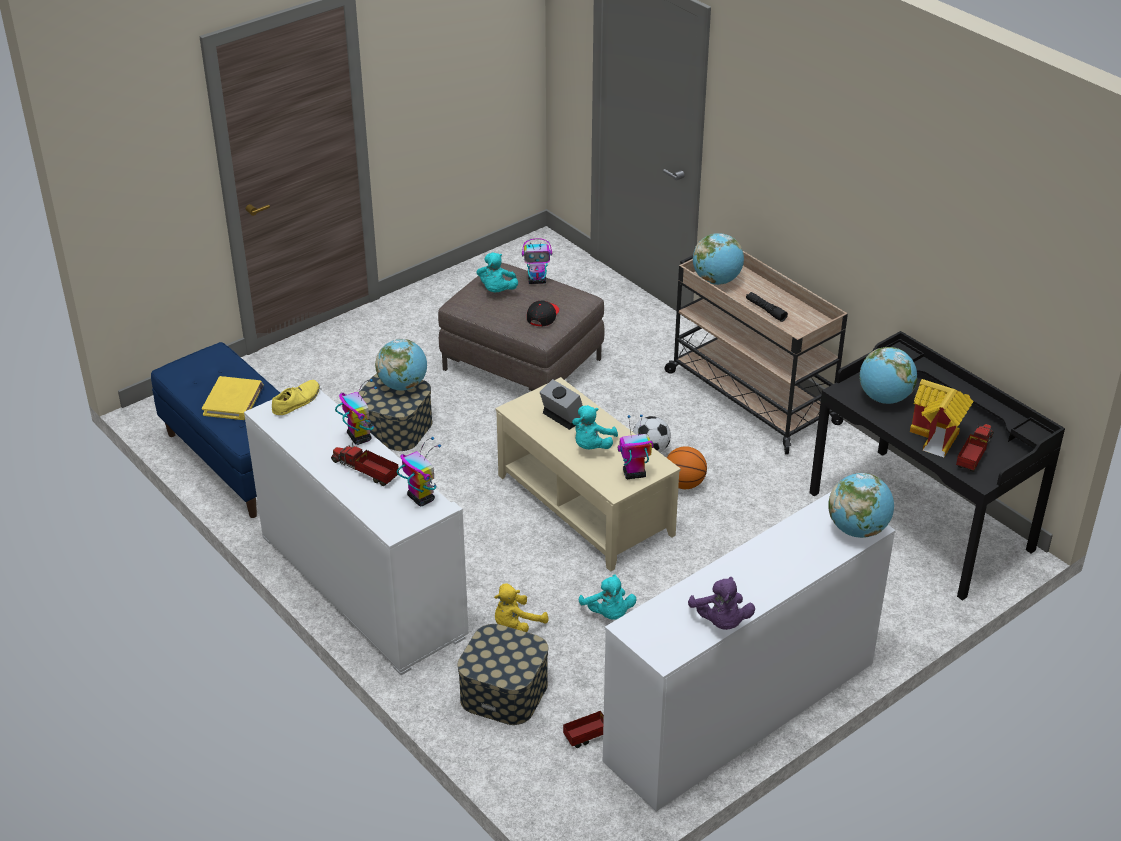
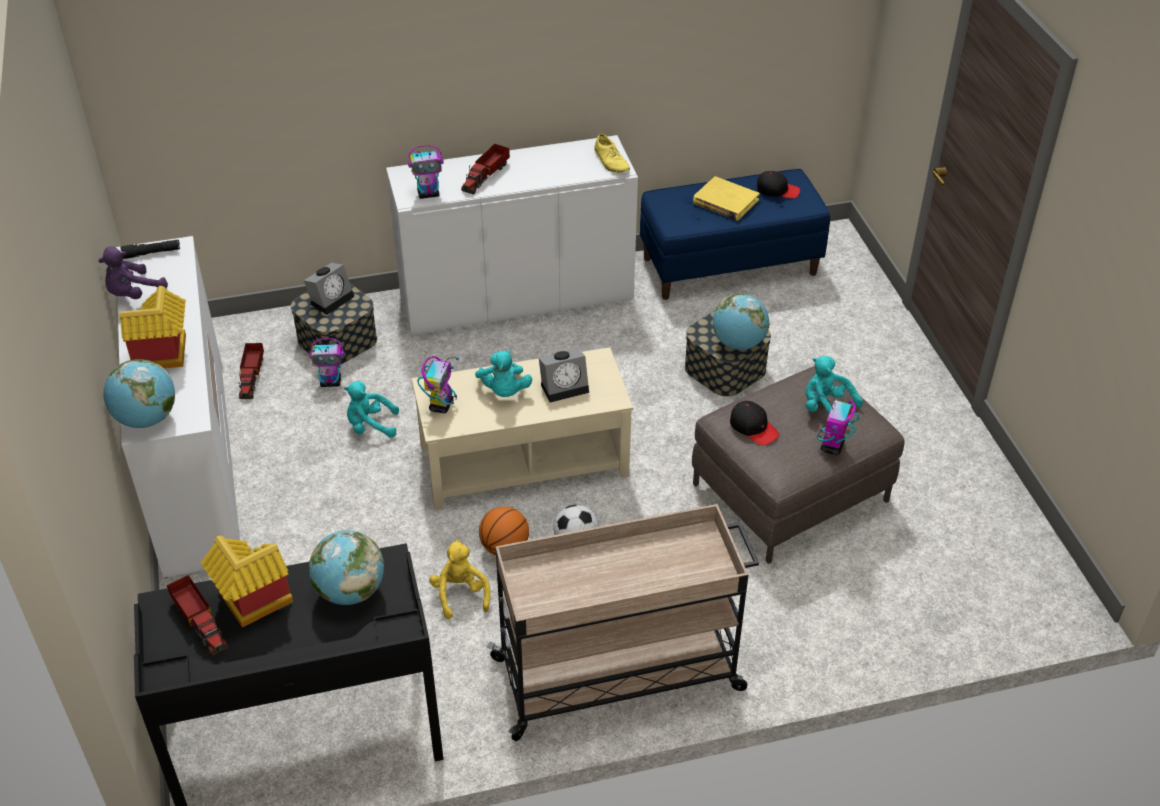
camera: 115 degrees right, 5 degrees up
(198, 376) = (777, 190): none -> black cap
(359, 437) = (535, 182): toy robot -> toy robot (331, 382)
(366, 471) = (486, 176): toy truck -> toy truck turned 150 degrees clockwise
(494, 660) = (331, 299): none -> alarm clock
(516, 625) = (402, 367): yellow plush toy -> yellow plush toy (460, 594)
(592, 446) = (504, 391): turquoise plush toy -> turquoise plush toy turned 150 degrees counterclockwise
(717, 281) = (689, 551): globe -> none
(720, 622) = (133, 293): purple plush toy -> purple plush toy turned 60 degrees counterclockwise
(765, 310) = (597, 570): black flashlight -> black flashlight (152, 253)
(783, 557) = (163, 357): none -> toy house

